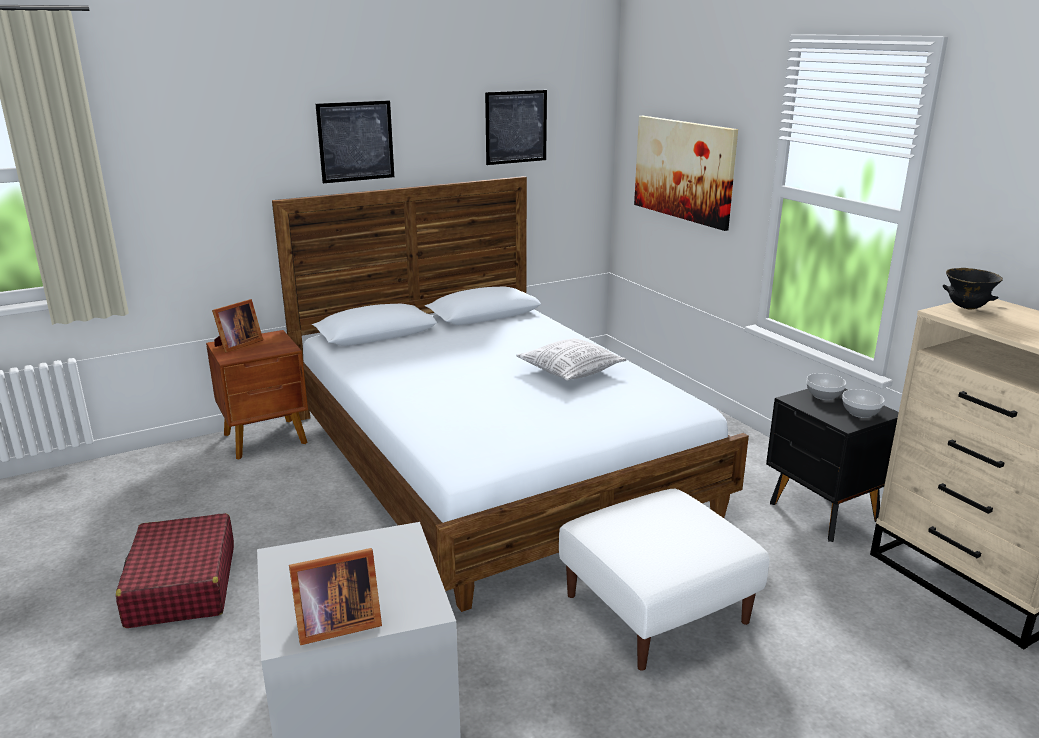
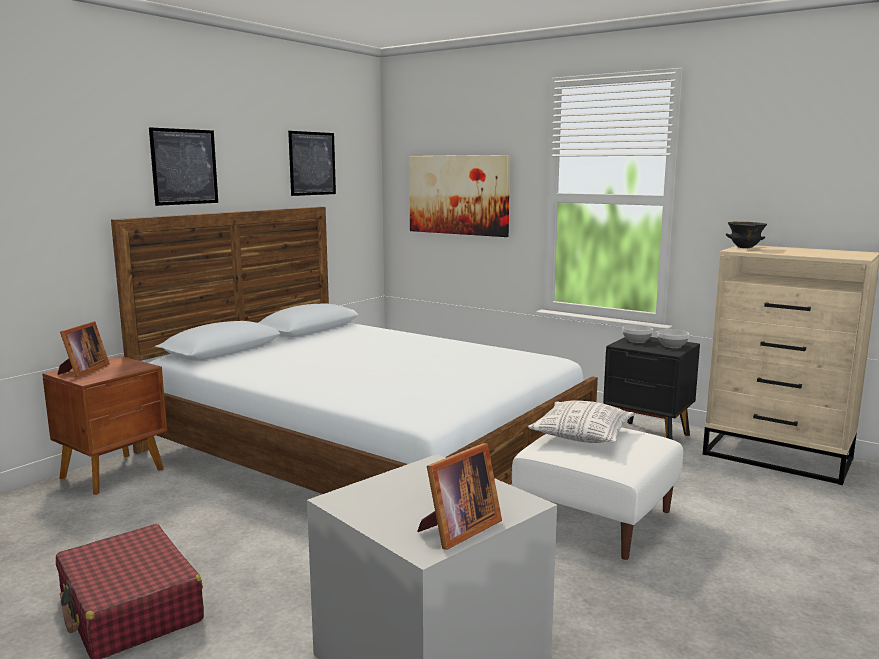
camera: 25 degrees left, 10 degrees down
(570, 371) = (433, 351): pillow -> pillow (582, 435)

